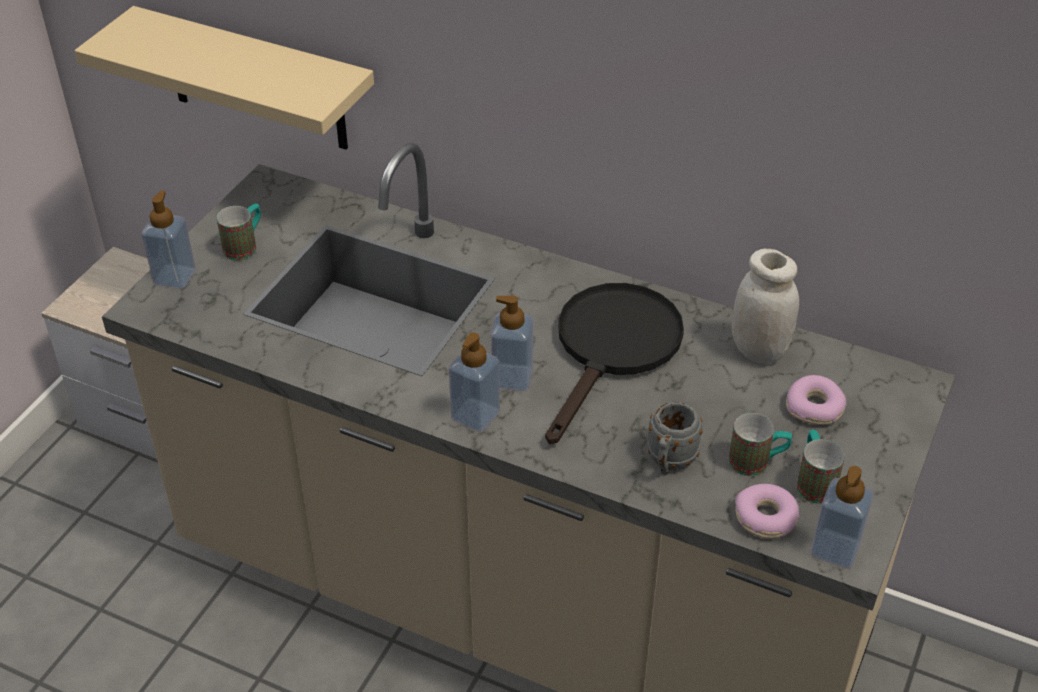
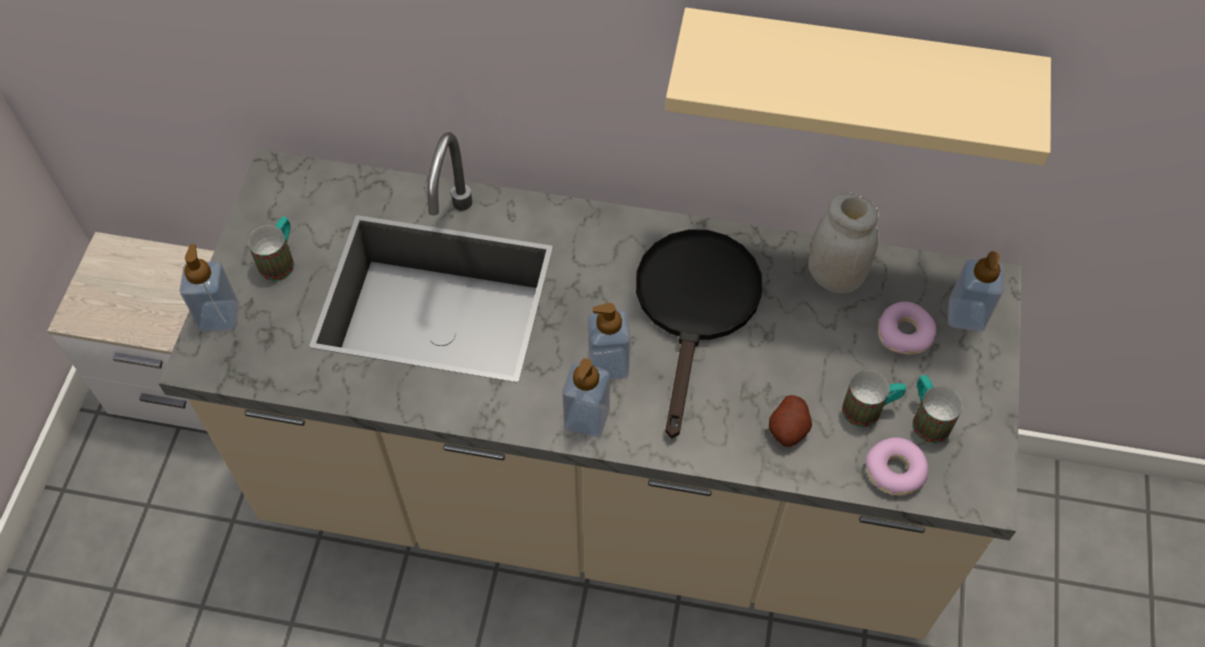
camera: 15 degrees left, 15 degrees up
(256, 80) = (240, 71): beige shelf -> beige shelf (854, 76)
(669, 462) = (788, 429): grey mug -> potato
(835, 549) = (966, 490): soap dispenser -> soap dispenser (966, 315)

